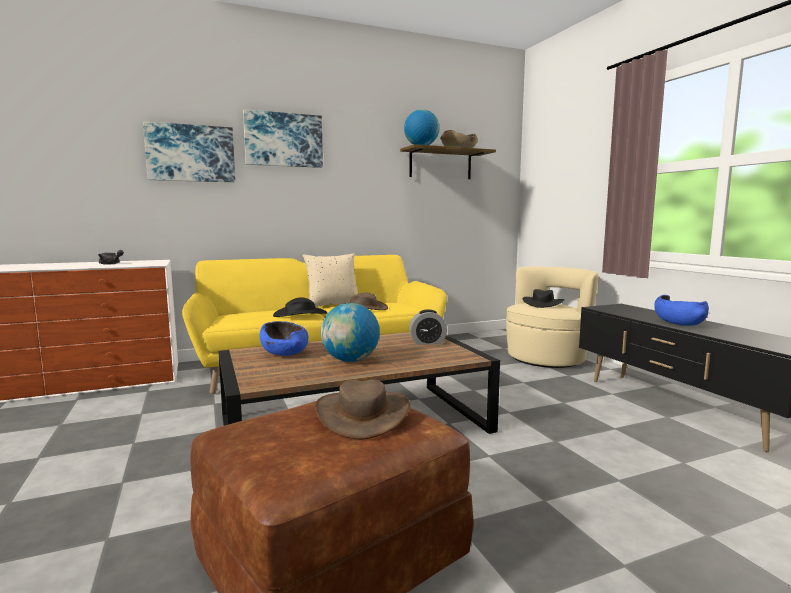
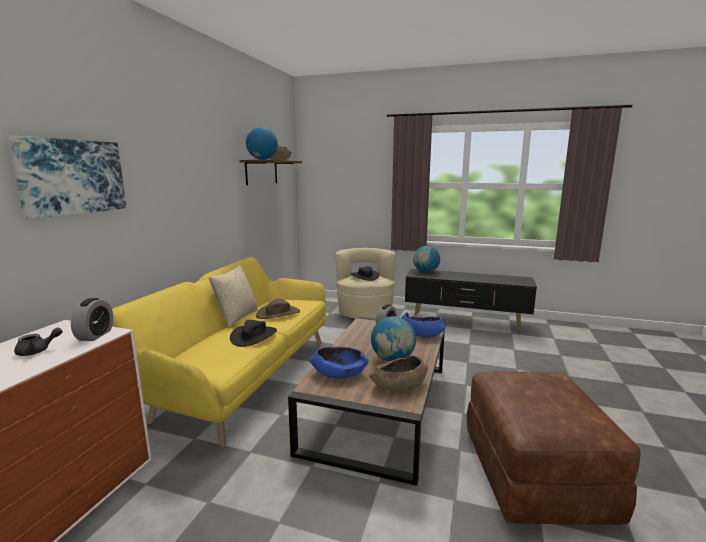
camera: 50 degrees left, 5 degrees up
(147, 264) = (95, 335): none -> alarm clock
(283, 140) = (160, 155): picture -> none
(291, 374) = (398, 385): none -> brown bowl
(363, 414) = (534, 385): brown hat -> none
(629, 309) = (426, 272): none -> globe
(678, 322) = (465, 277): blue bowl -> blue bowl (421, 333)

